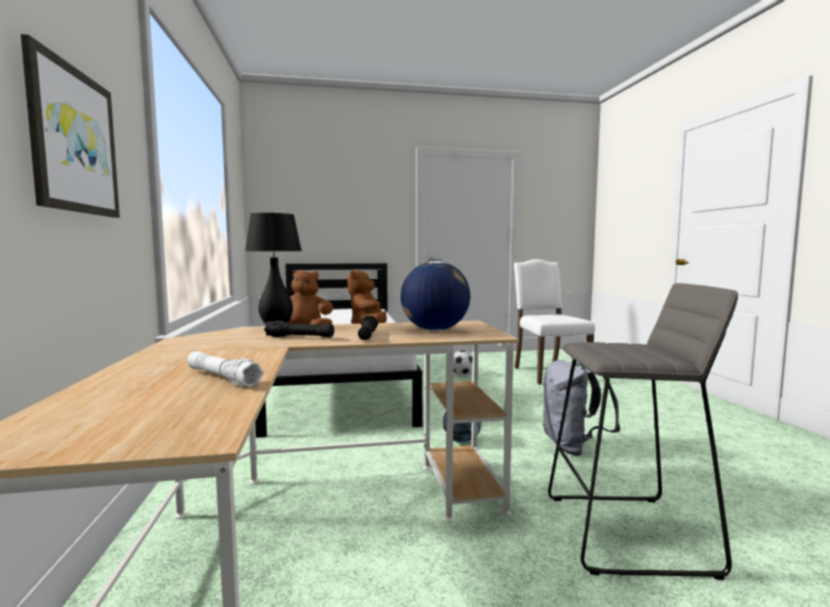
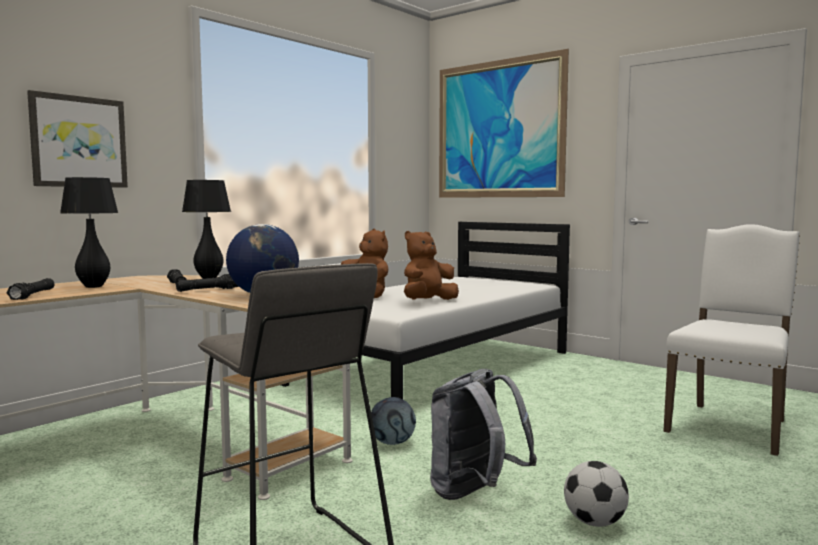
camera: 50 degrees right, 0 degrees up
(217, 355) = (93, 286): none -> black table lamp
(222, 378) = (33, 295): white flashlight -> black flashlight
(319, 188) = (498, 129): none -> picture
(462, 375) = (592, 392): football -> football (594, 522)

